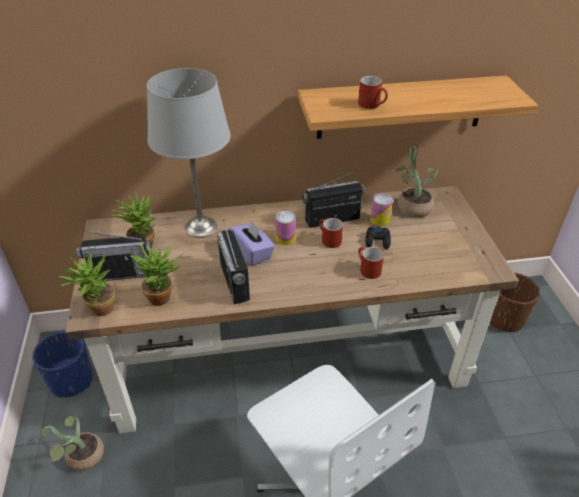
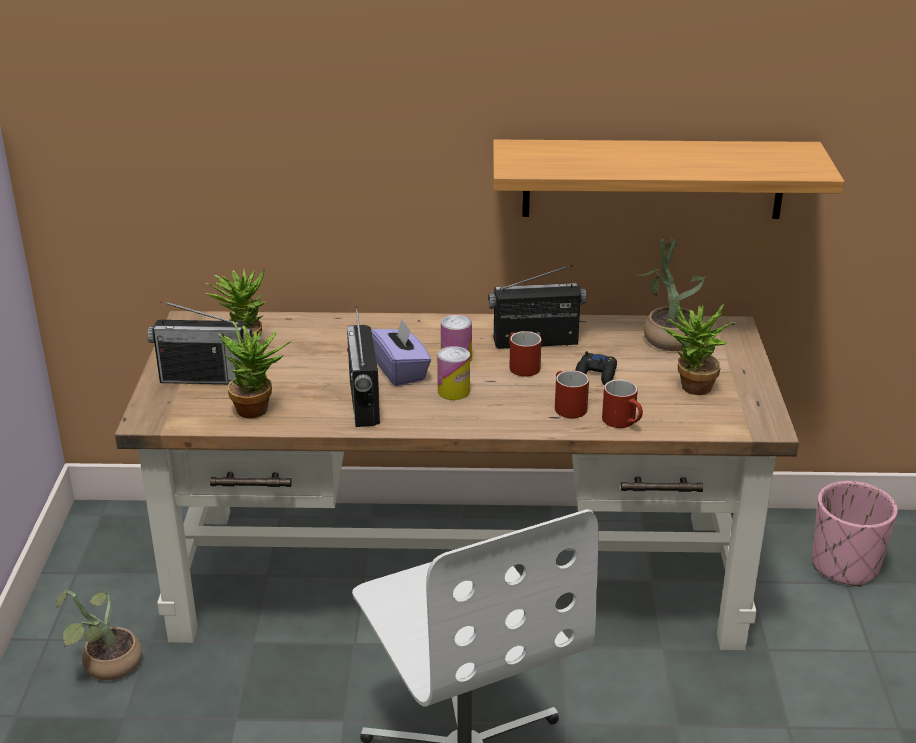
camera: 10 degrees right, 10 degrees down
(71, 381) = (110, 568): blue planter -> none
(98, 310) = (164, 415): potted plant -> potted plant (691, 389)
(201, 227) = (335, 334): grey table lamp -> none
(373, 105) = (594, 164): red mug -> red mug (624, 422)
(379, 220) = (610, 349): can -> can (453, 391)
(504, 318) = (845, 565): brown planter -> pink planter

